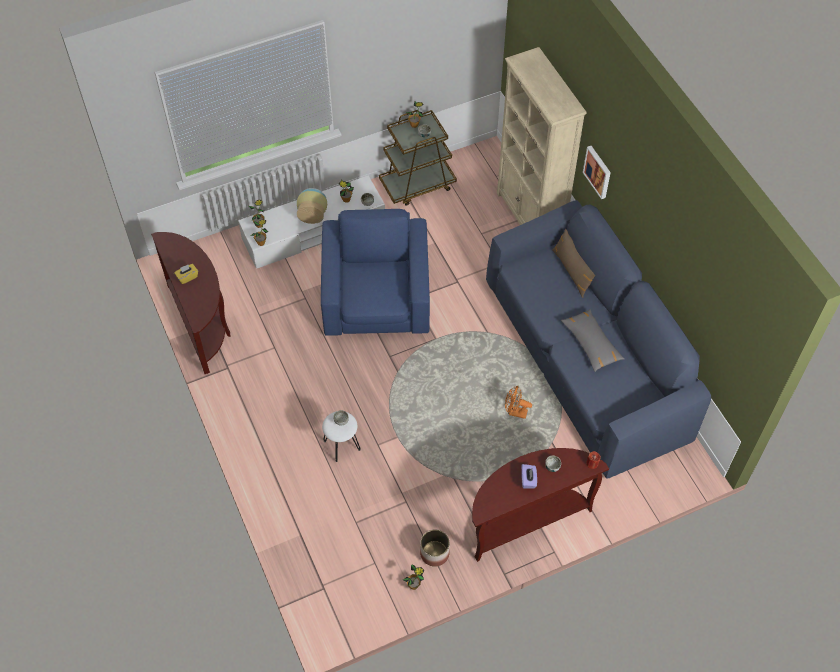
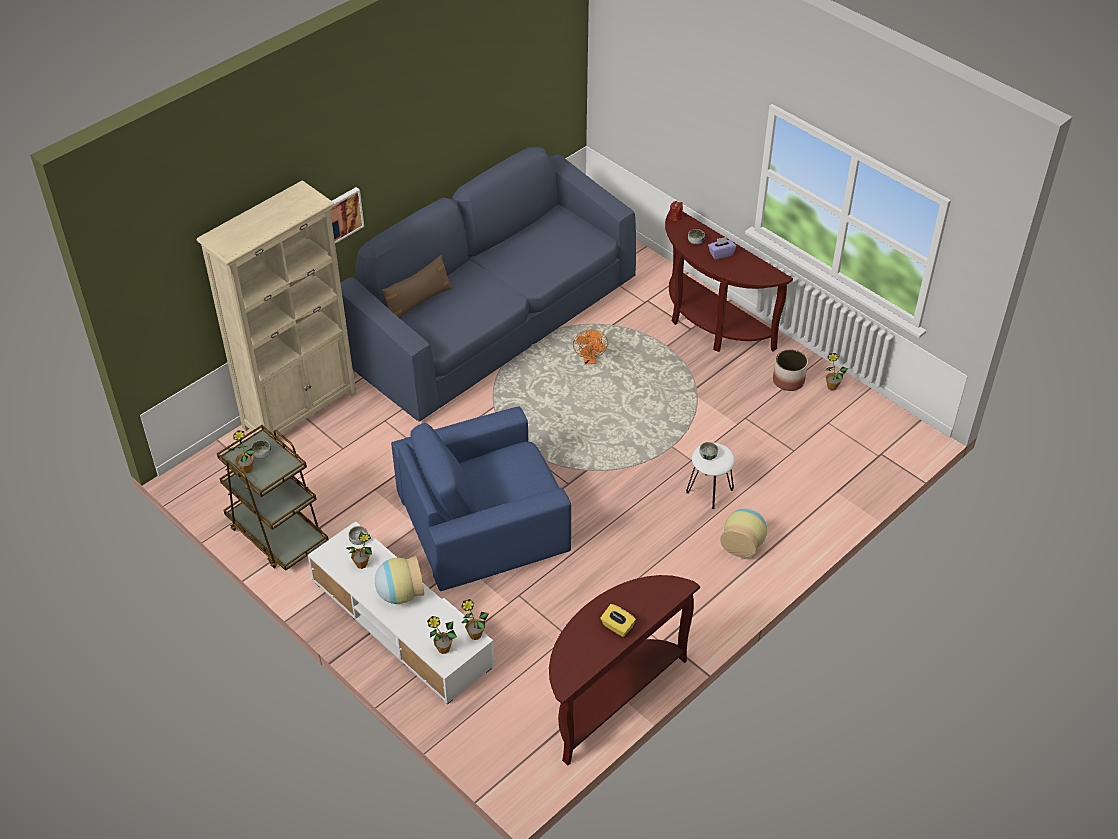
camera: 110 degrees left, 10 degrees down
(282, 447) = (743, 543): none -> vase
(591, 343) = (512, 269): grey pillow -> none

